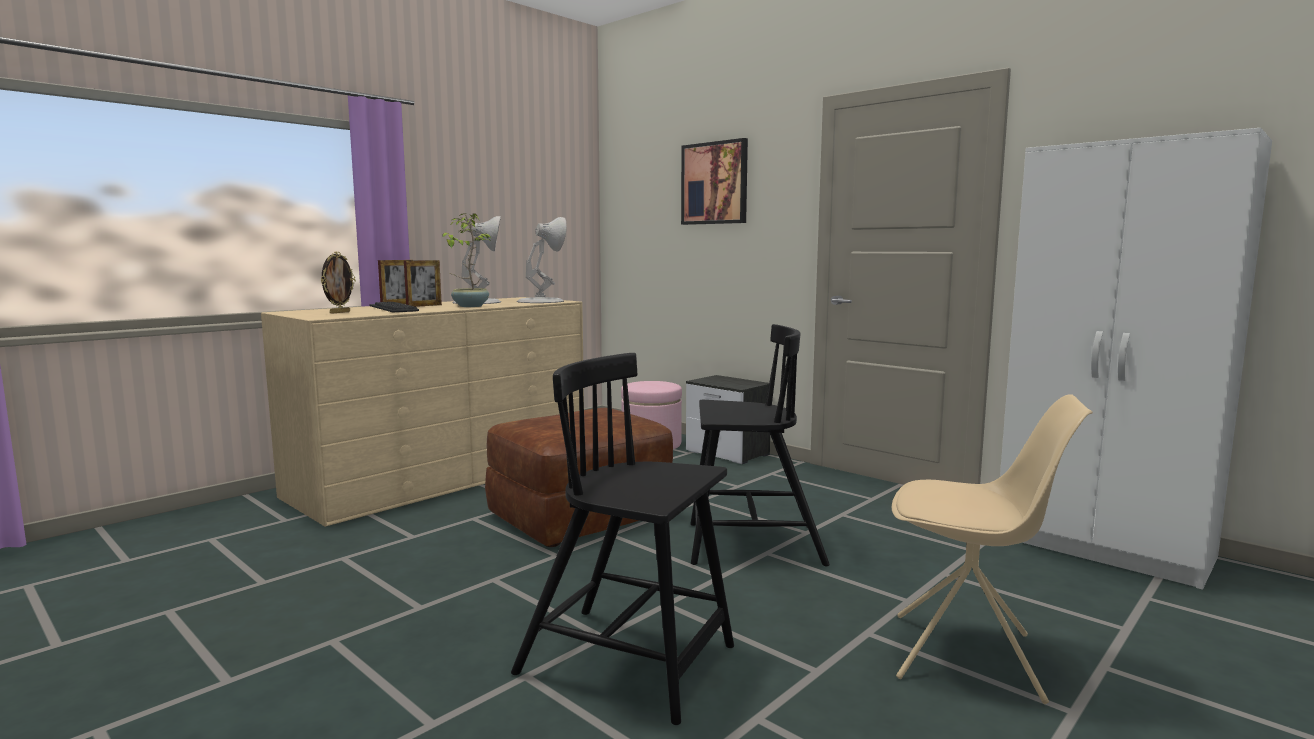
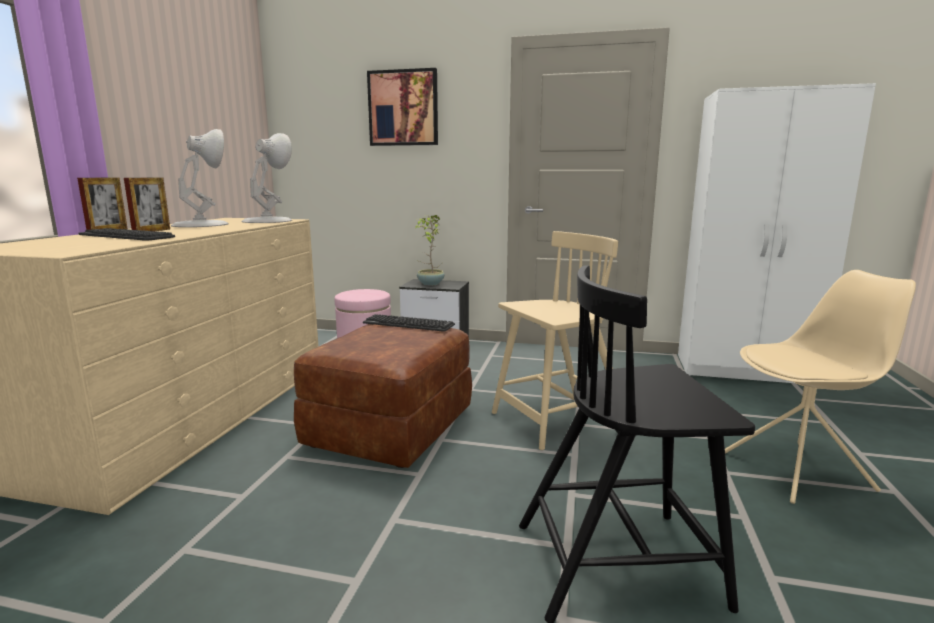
camera: 30 degrees left, 5 degrees up
(339, 312) = (67, 245): picture frame -> none
(469, 306) = (213, 229): potted plant -> potted plant (430, 284)
(618, 413) = (408, 324): none -> keyboard
(751, 544) = (557, 419): black chair -> beige chair

